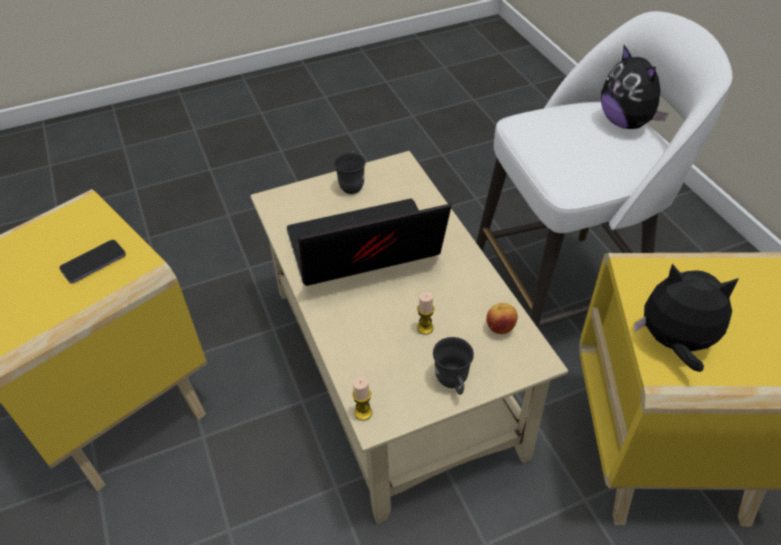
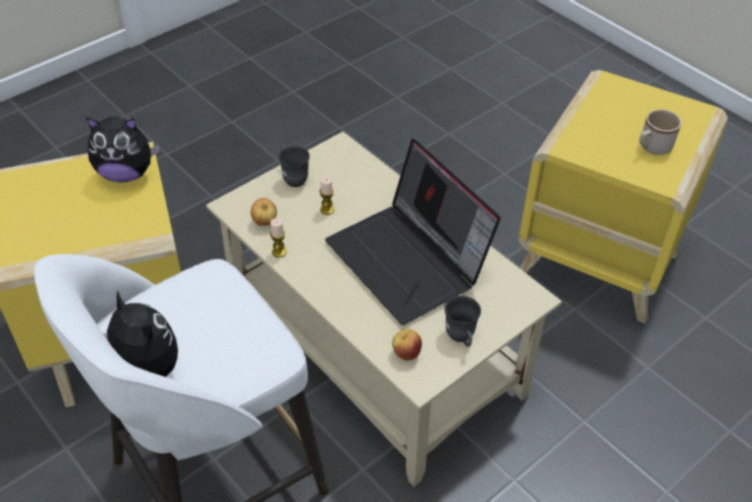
camera: 160 degrees right, 0 degrees up
(52, 244) = (651, 148): none -> beige mug
(93, 262) = (602, 141): phone -> none
(362, 253) = (409, 261): laptop -> laptop turned 90 degrees clockwise
(363, 412) = (351, 148): candle -> candle (279, 252)
(403, 182) = (406, 354): none -> apple

